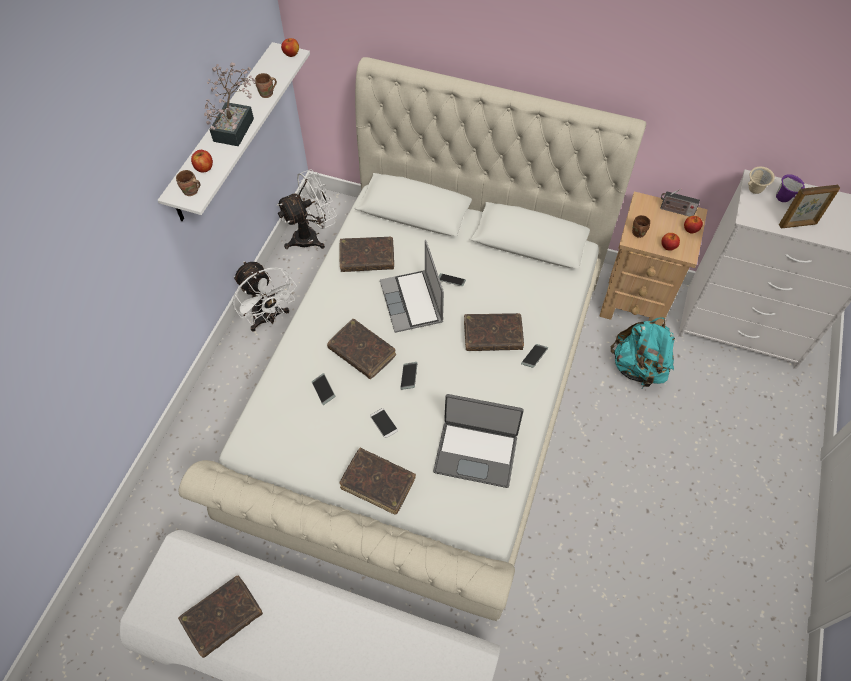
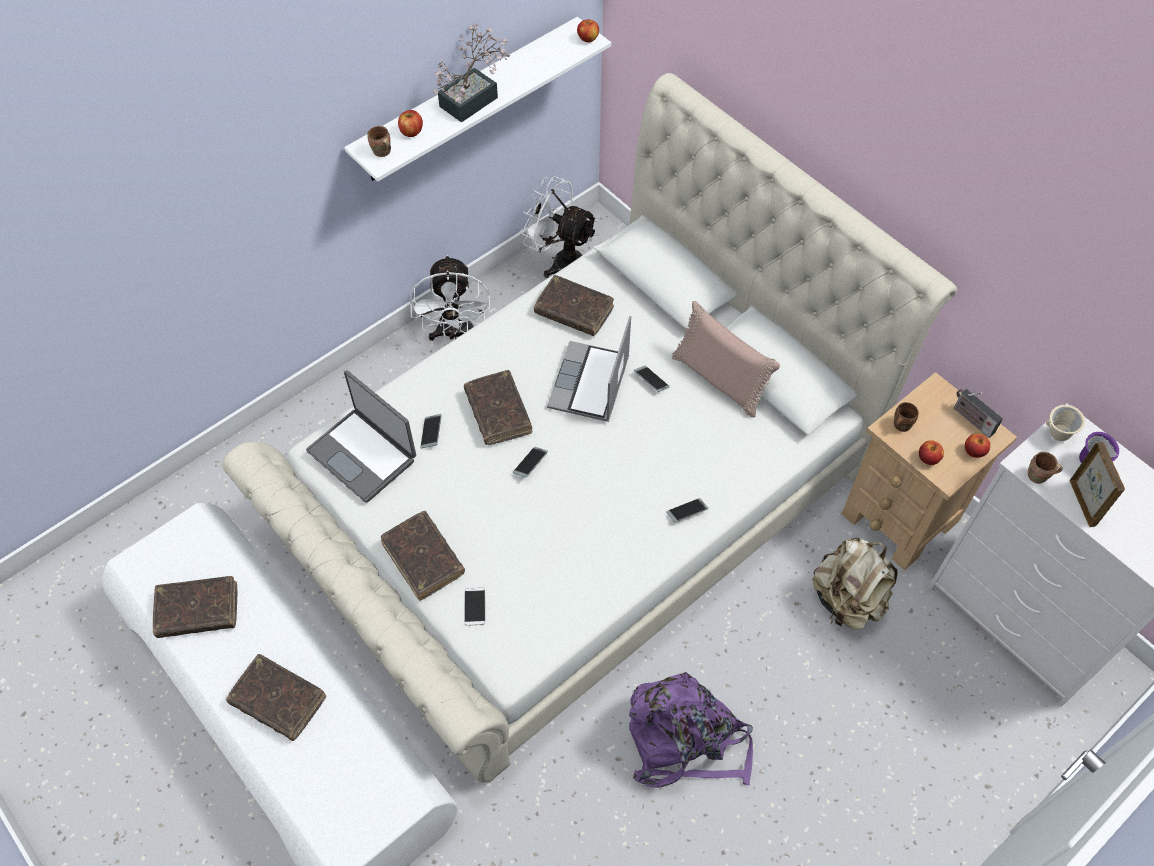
camera: 30 degrees right, 0 degrees up
(267, 94) = (531, 75): brown mug -> brown mug (1038, 477)
(312, 236) = (560, 261): white fan -> white fan turned 150 degrees counterclockwise
(384, 423) = (471, 499): phone -> phone (474, 606)
(476, 452) = (547, 582): laptop -> laptop (363, 454)
(492, 336) = (655, 465): brown book -> brown book (278, 700)
(495, 260) = (720, 379): none -> beige pillow
(602, 512) = (685, 739): none -> purple backpack
(638, 368) = (847, 599): turquoise backpack -> beige backpack
(798, 225) = (1083, 503): picture frame -> picture frame turned 120 degrees counterclockwise

